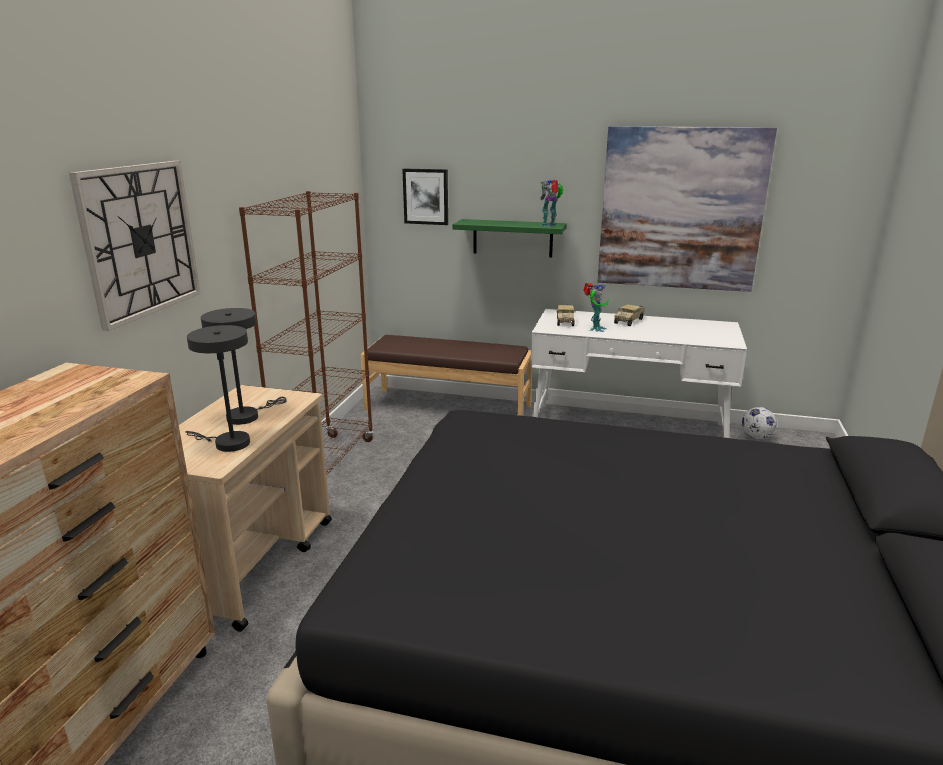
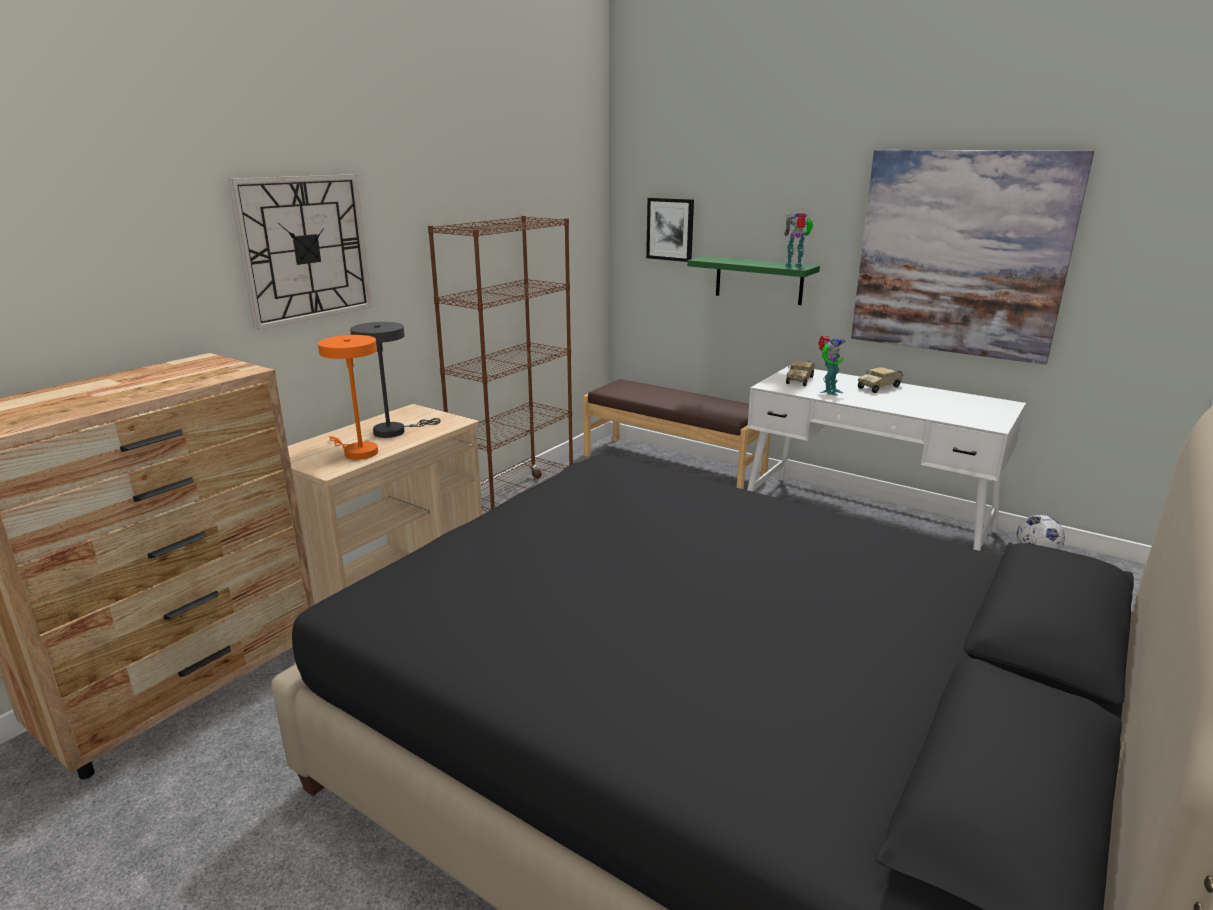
camera: 20 degrees right, 0 degrees up
(227, 443) = (357, 452): grey table lamp -> orange table lamp

